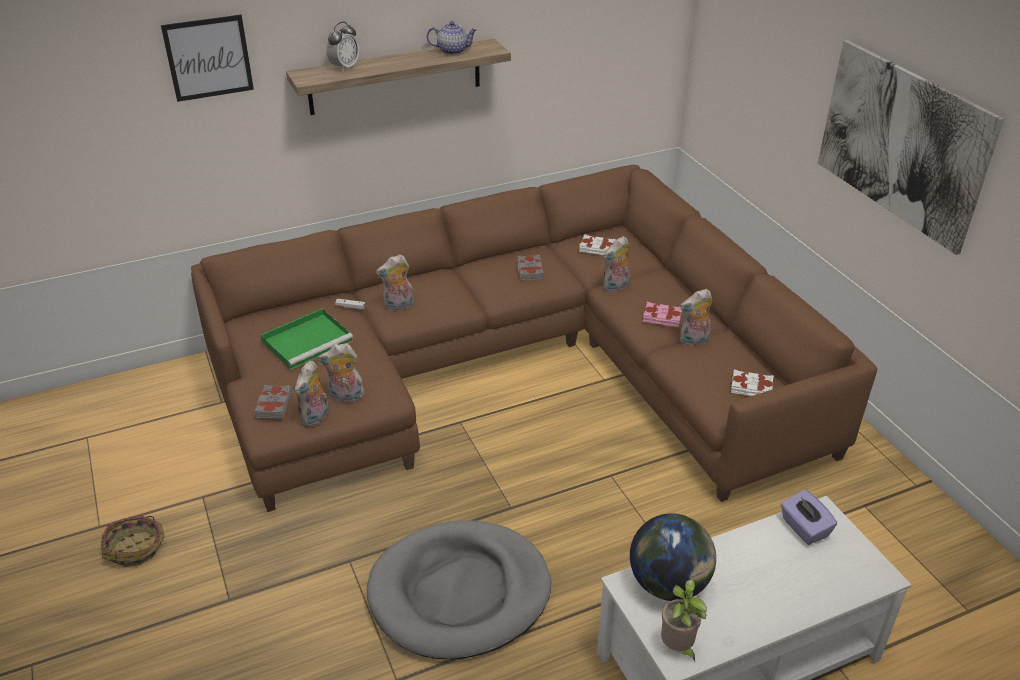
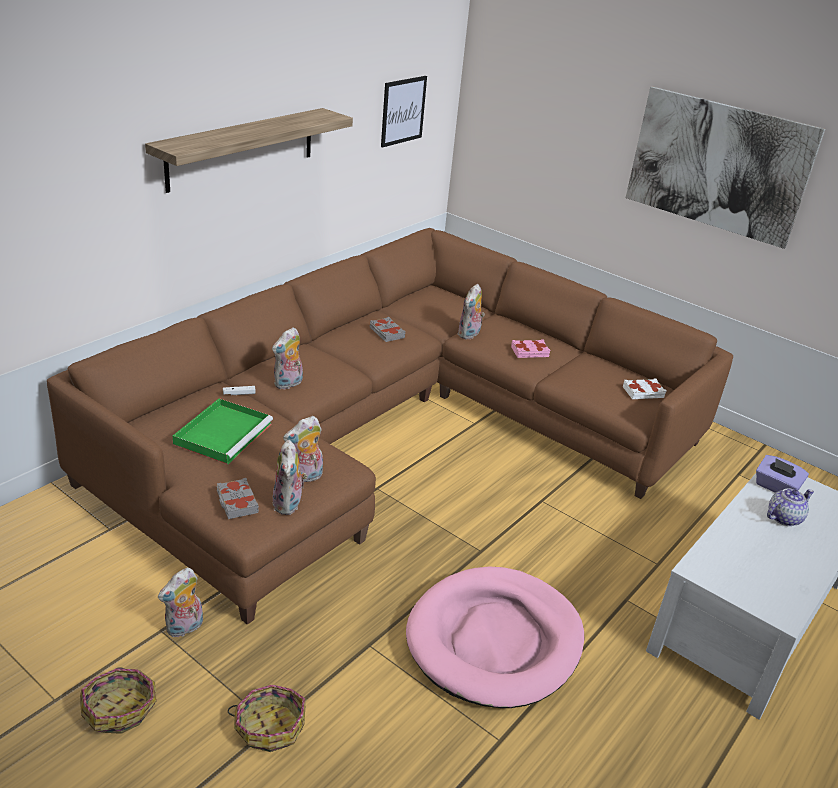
camera: 30 degrees left, 5 degrees down
(208, 58) = (69, 128): picture -> picture (403, 111)
(227, 599) = (269, 726): none -> basket
(344, 67) = (206, 137): alarm clock -> none
(453, 51) = (297, 118): teapot -> teapot (784, 517)
(460, 593) = (495, 640): grey dog bed -> pink dog bed
(597, 249) = (429, 306): white book -> none
(669, 584) = (725, 559): globe -> none
(678, 648) = (776, 607): potted plant -> none
(694, 341) = (567, 366): plush toy -> plush toy (185, 628)

